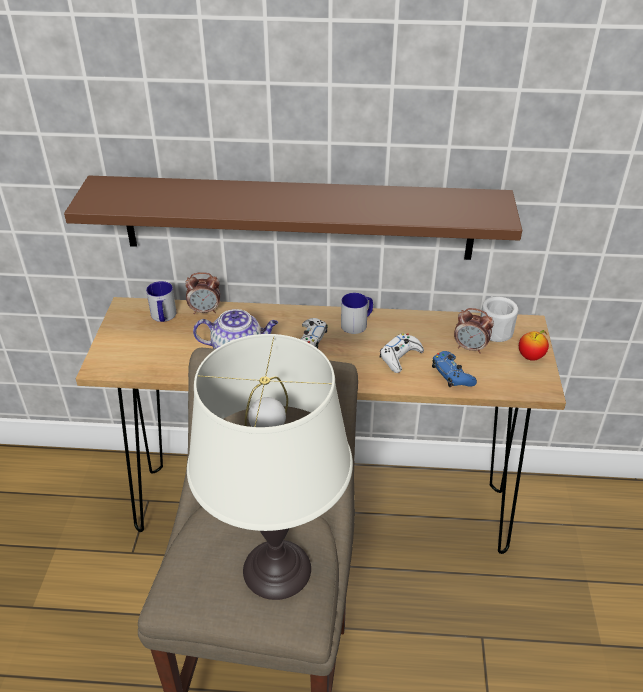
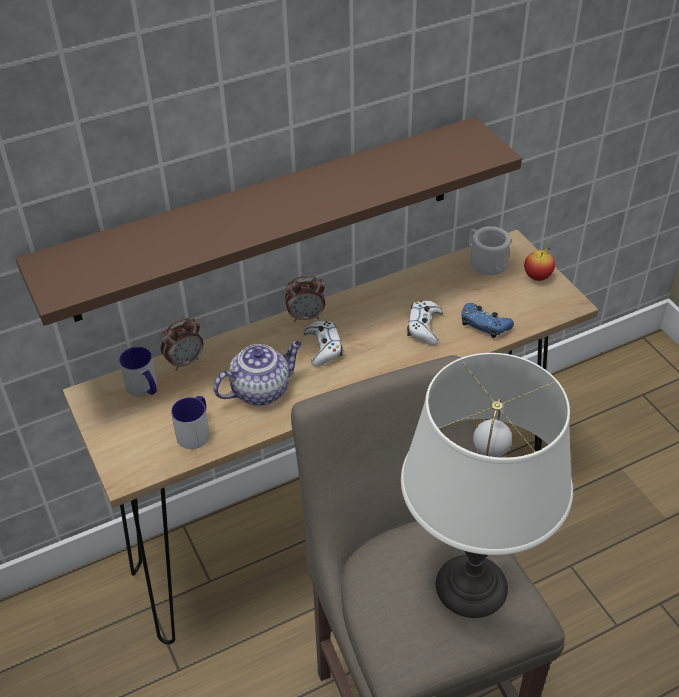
camera: 30 degrees left, 5 degrees up
(357, 323) = (355, 309): mug -> mug (196, 431)
(470, 348) = (479, 290): alarm clock -> alarm clock (306, 317)

